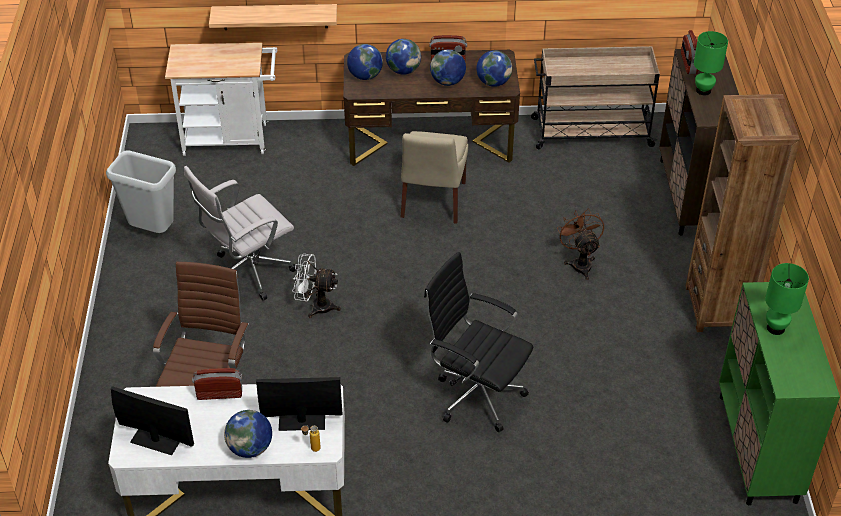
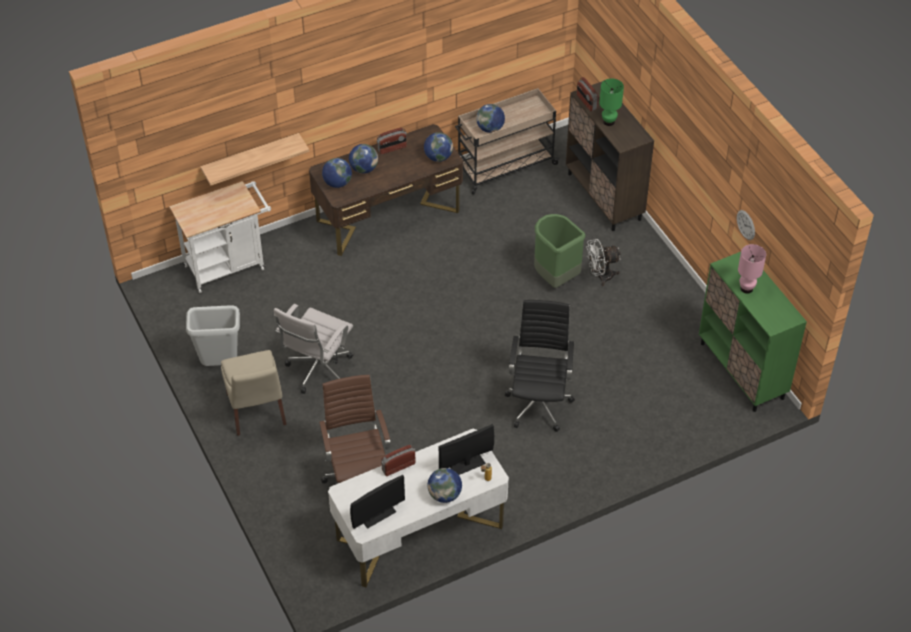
camera: 25 degrees left, 5 degrees up
(155, 441) = (377, 514): monitor -> monitor turned 150 degrees clockwise
(316, 306) = (385, 379): white fan -> white fan (601, 276)
(432, 202) = (420, 265): beige chair -> beige chair (256, 411)
(447, 82) = (403, 168): globe -> globe (490, 128)
(475, 395) = (539, 403): black office chair -> black office chair turned 90 degrees clockwise
(580, 263) = (555, 277): brown fan -> green trash can
(718, 308) = (667, 278): brown bookcase -> none
(776, 328) = (746, 288): green table lamp -> pink table lamp
(808, 246) = (746, 225): none -> wall clock

